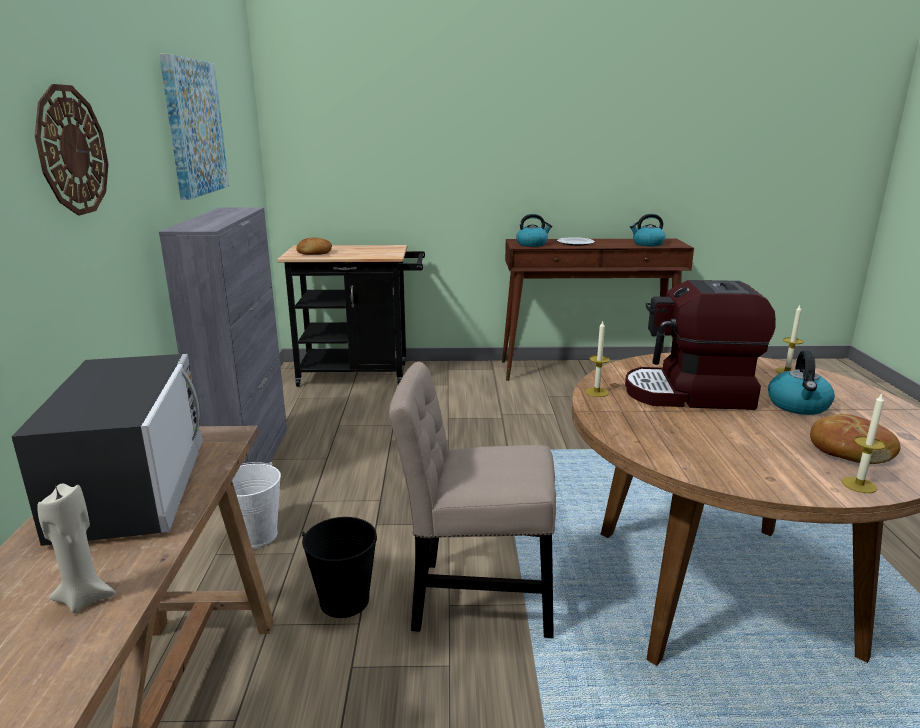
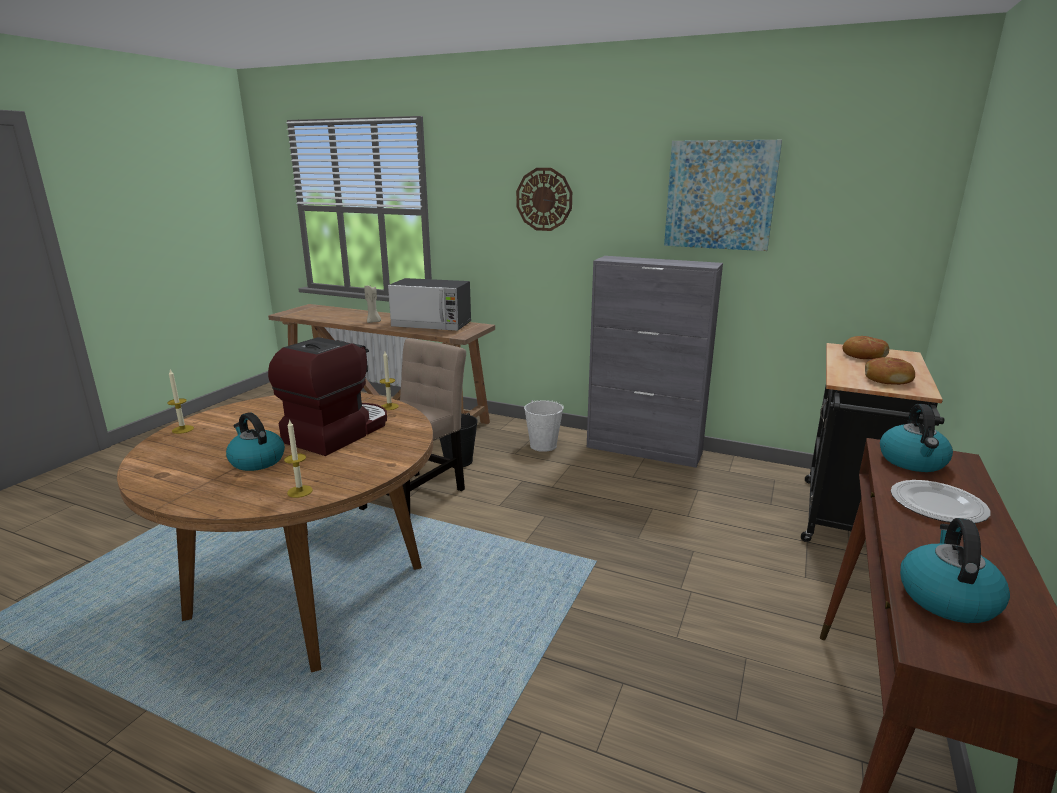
camera: 115 degrees right, 0 degrees up
(849, 450) = (198, 445): bread -> bread (888, 379)

